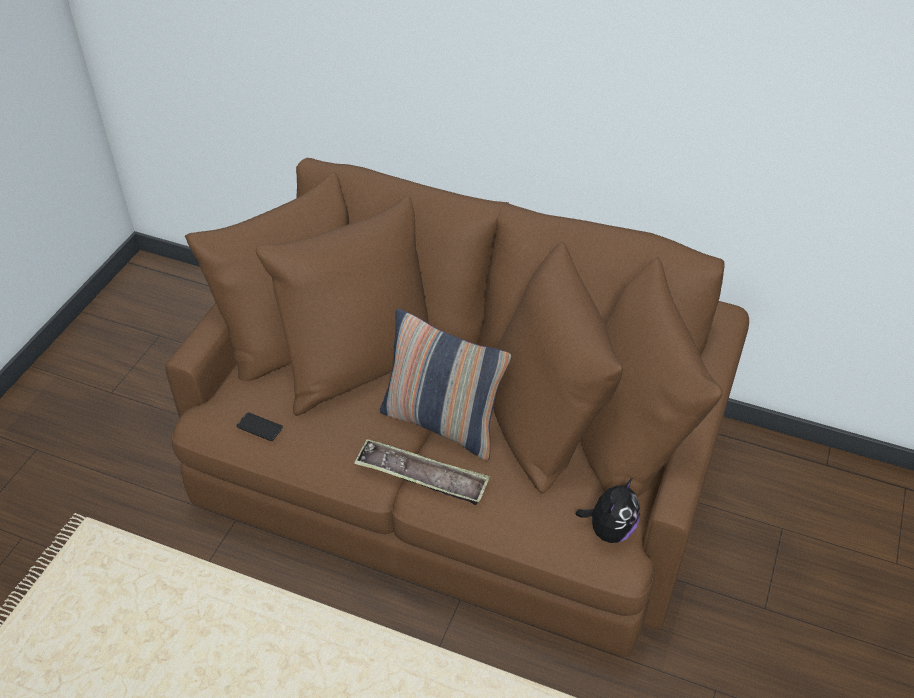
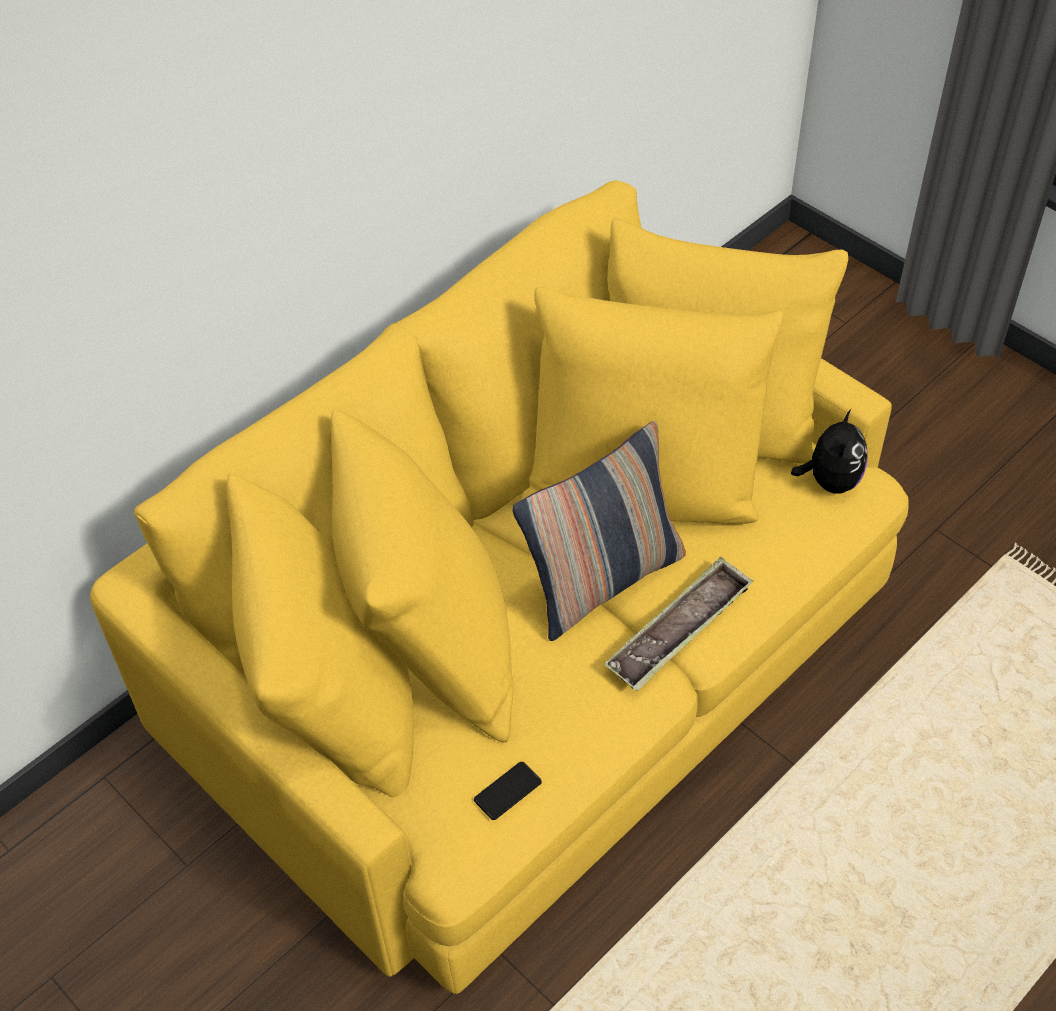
camera: 65 degrees left, 5 degrees up
(458, 463) = (532, 650): brown sofa -> yellow sofa
(609, 530) = (830, 481): plush toy -> plush toy turned 45 degrees clockwise

